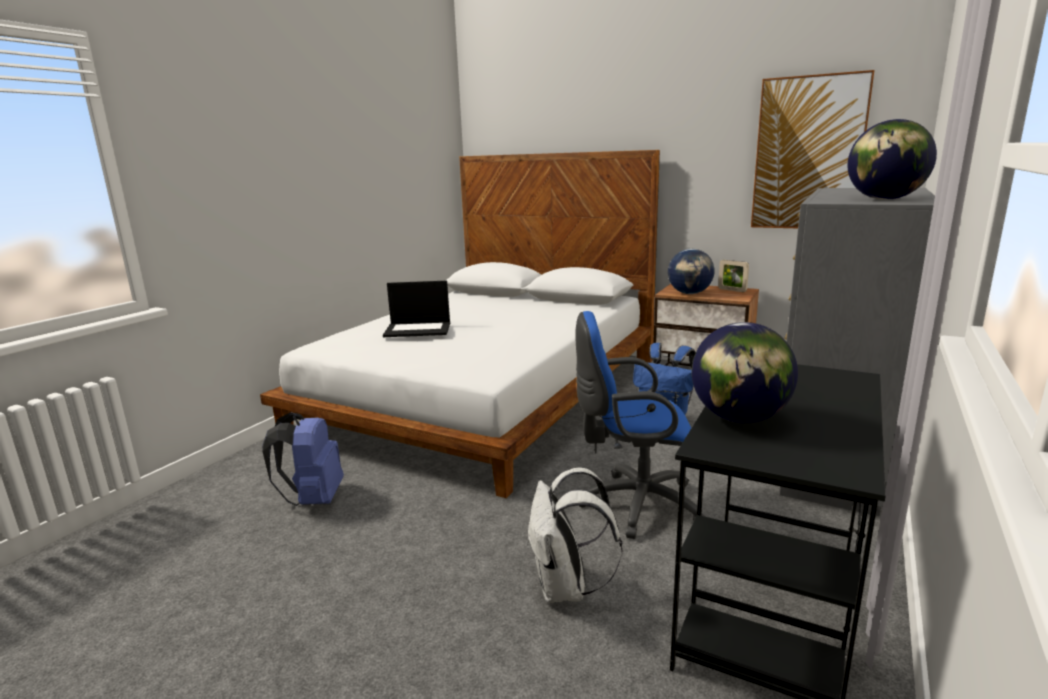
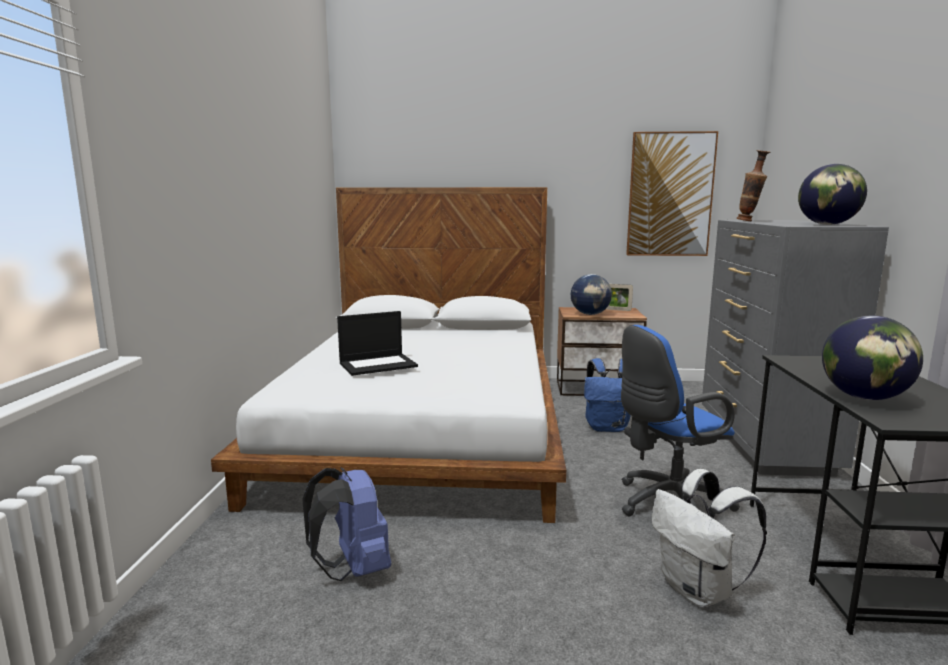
camera: 25 degrees left, 5 degrees down
(829, 192) = (749, 221): none -> vase

